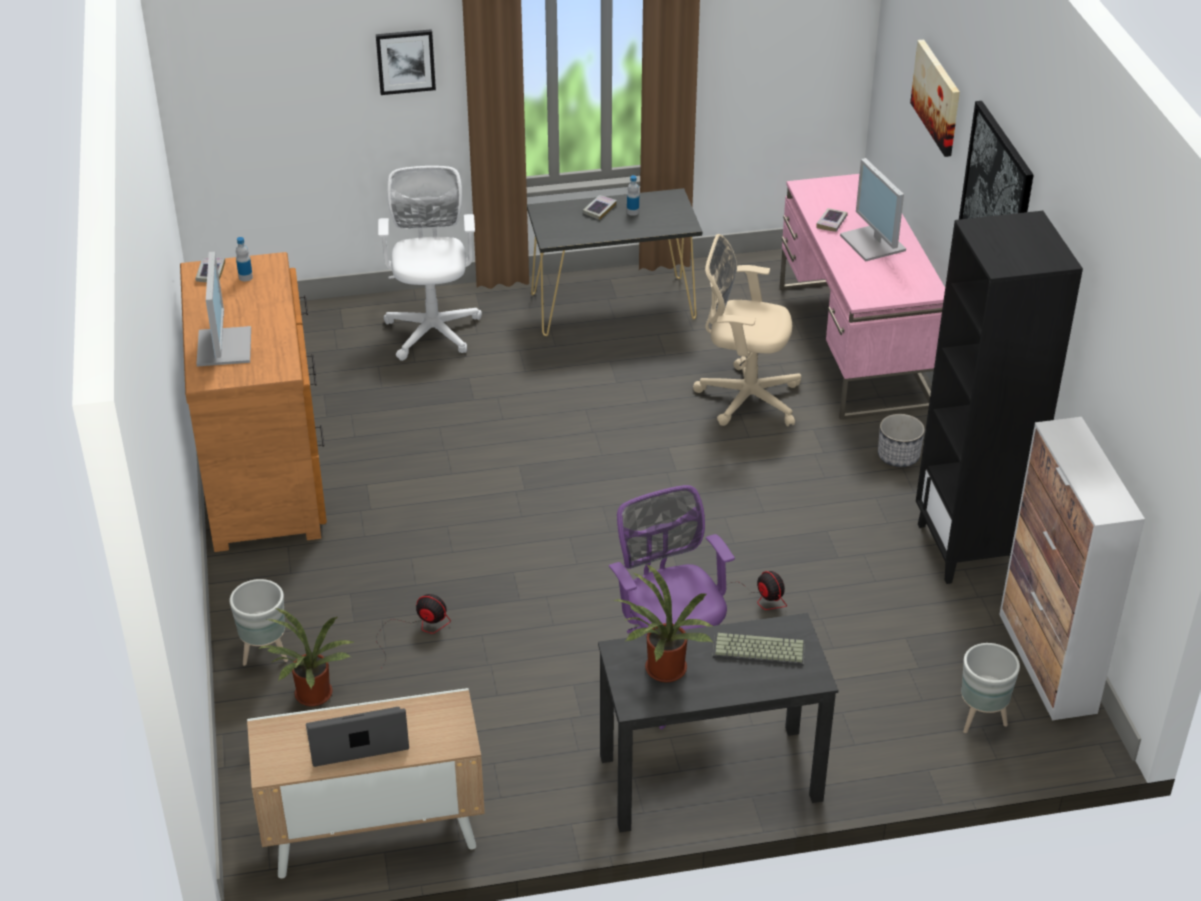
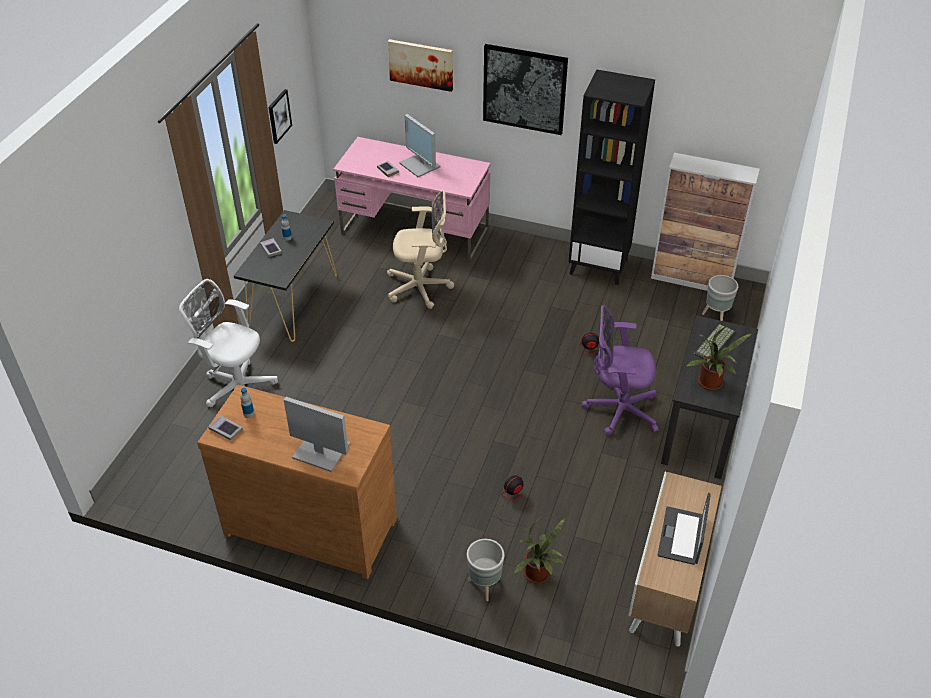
camera: 60 degrees left, 5 degrees up
(405, 61) = (151, 229): picture -> picture (279, 116)
(744, 397) = (421, 288): beige office chair -> beige office chair turned 135 degrees counterclockwise
(874, 243) = (420, 165): monitor -> monitor turned 45 degrees clockwise
(898, 456) = (514, 257): planter -> none

